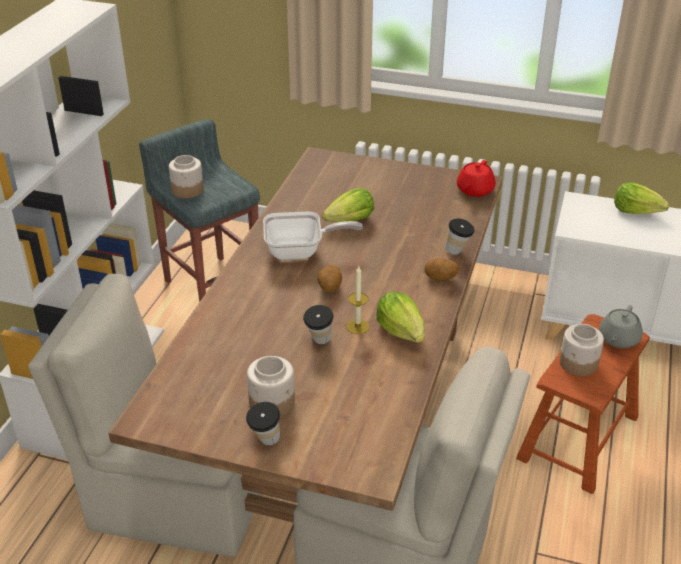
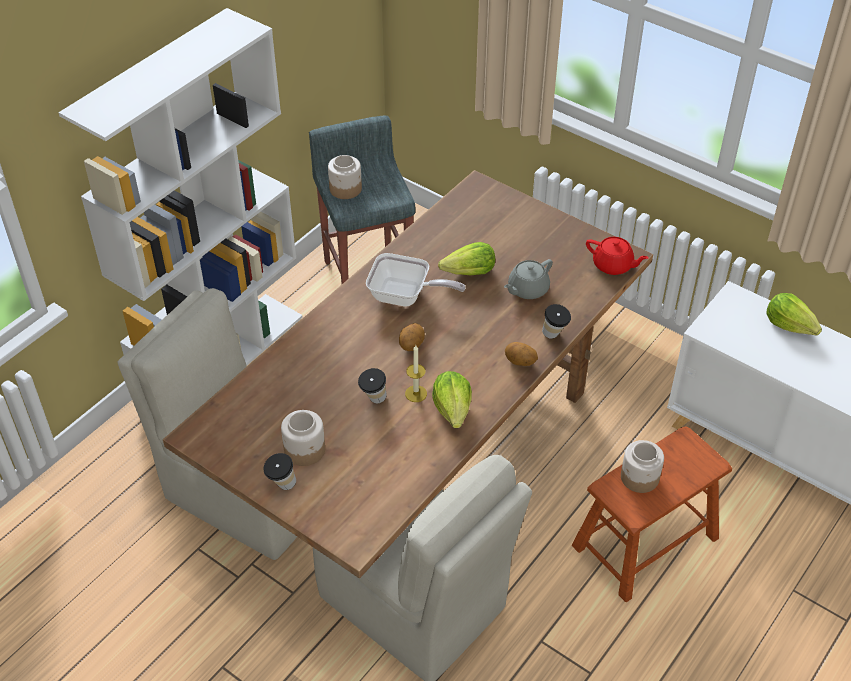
camera: 20 degrees right, 10 degrees up
(474, 190) = (613, 265): red teapot -> red teapot turned 105 degrees counterclockwise
(618, 339) = (696, 462): grey teapot -> grey teapot (527, 289)

